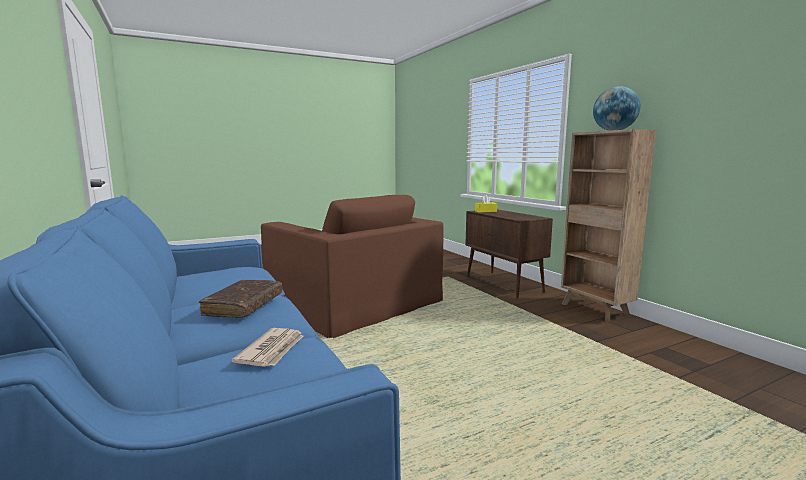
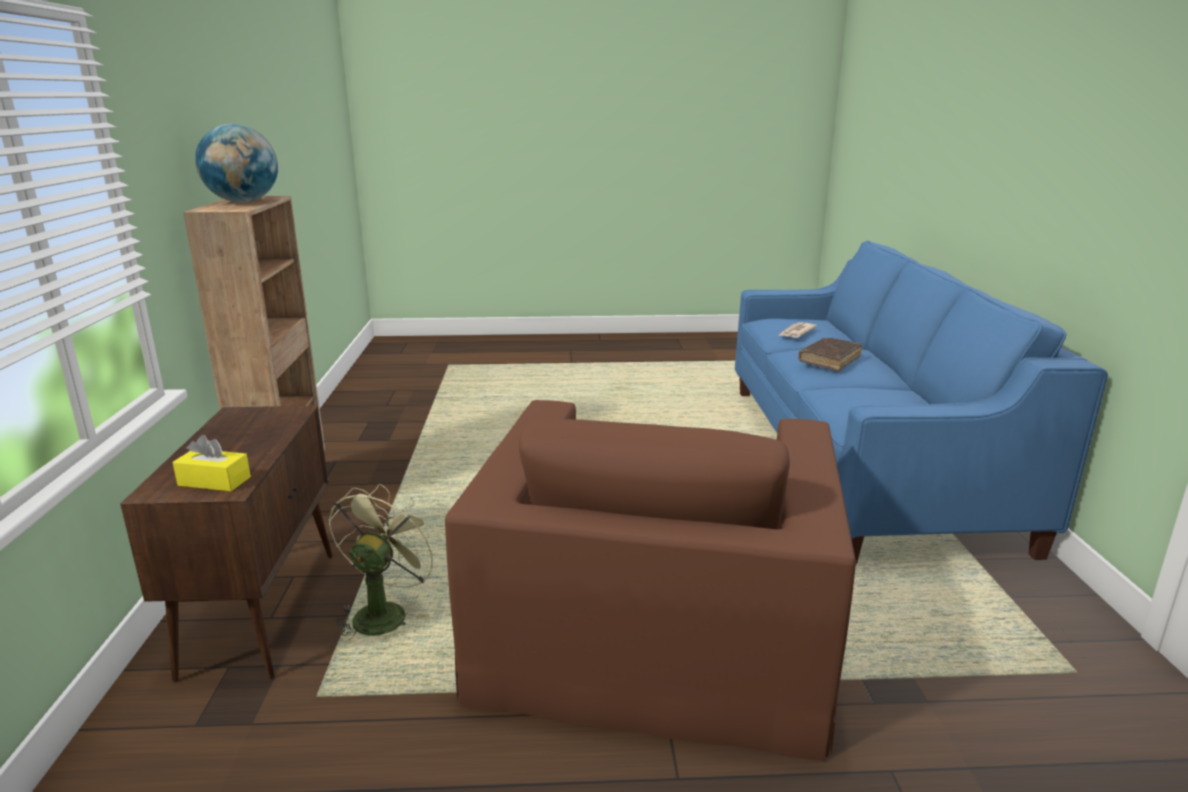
camera: 155 degrees left, 10 degrees up
(354, 302) = (654, 631): brown armchair -> brown armchair turned 150 degrees counterclockwise
(463, 290) = (384, 612): none -> green fan

